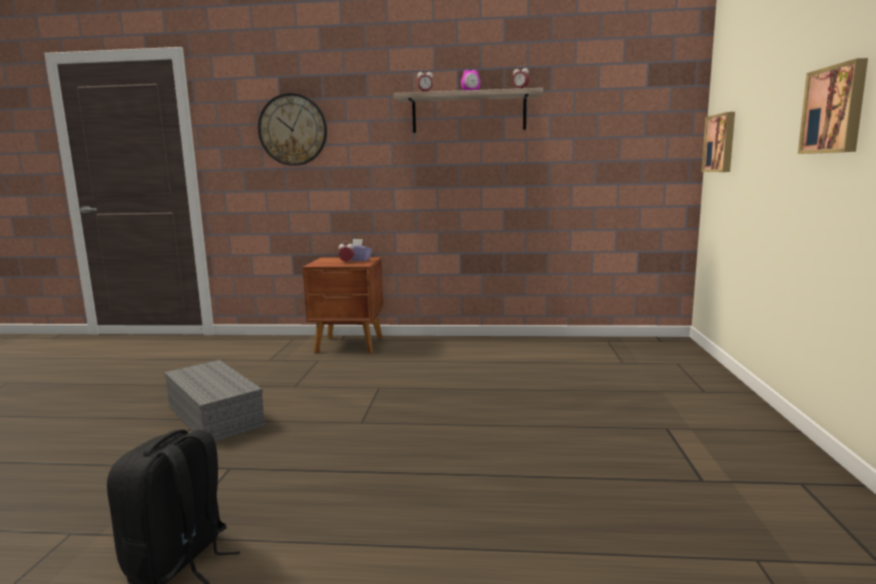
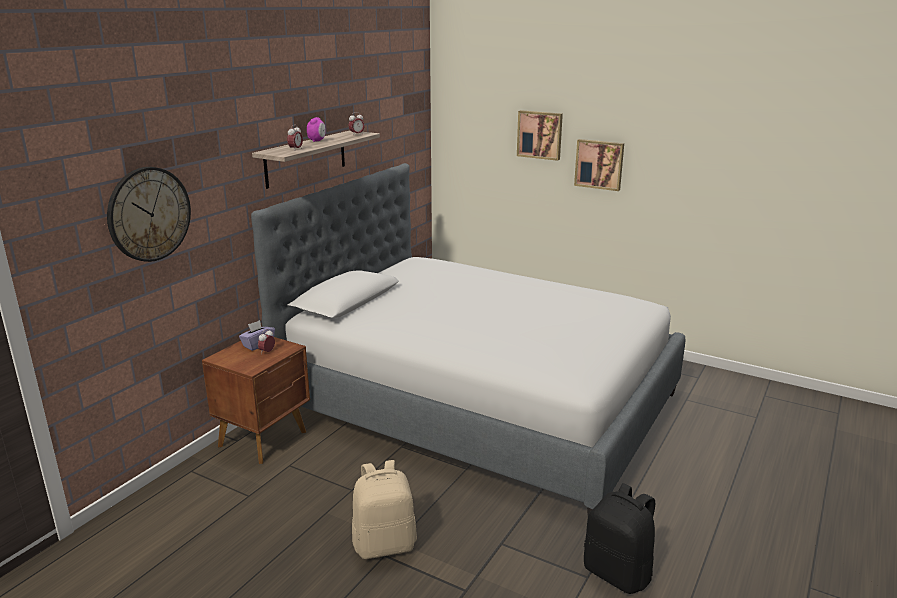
camera: 65 degrees left, 10 degrees up
(216, 416) = (385, 544): grey storage box -> beige backpack
(504, 400) = (478, 402): none -> bed
(721, 143) = (461, 160): picture -> picture (540, 134)

